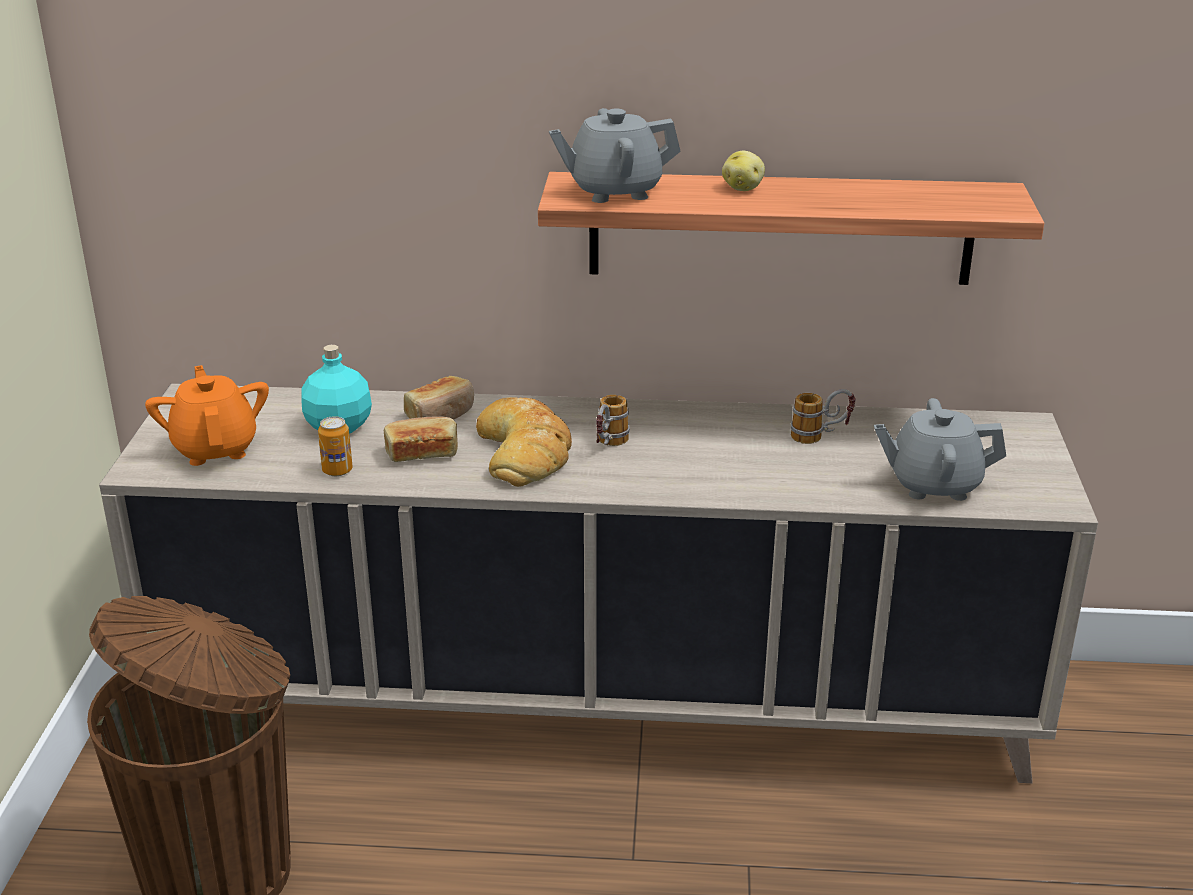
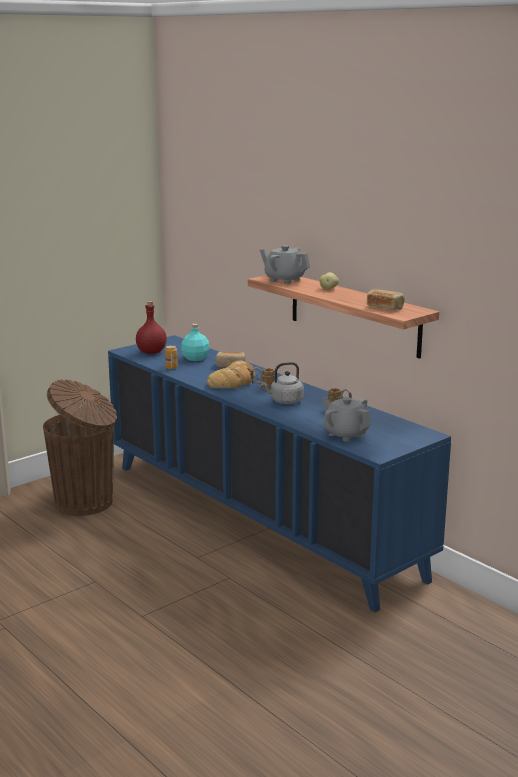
camera: 45 degrees right, 10 degrees down
(215, 448) = (152, 352): orange teapot -> red bottle
(422, 453) = (203, 372): bread -> bread (385, 307)
(596, 706) = (259, 518): beige cabinet -> blue cabinet
(702, 457) = (284, 401): none -> grey kettle

